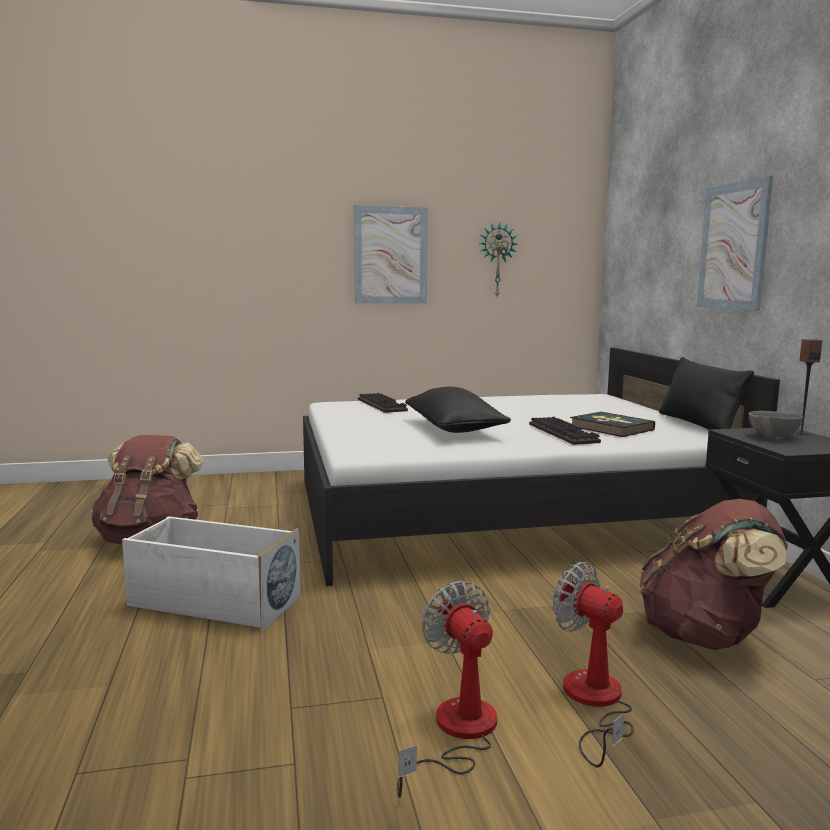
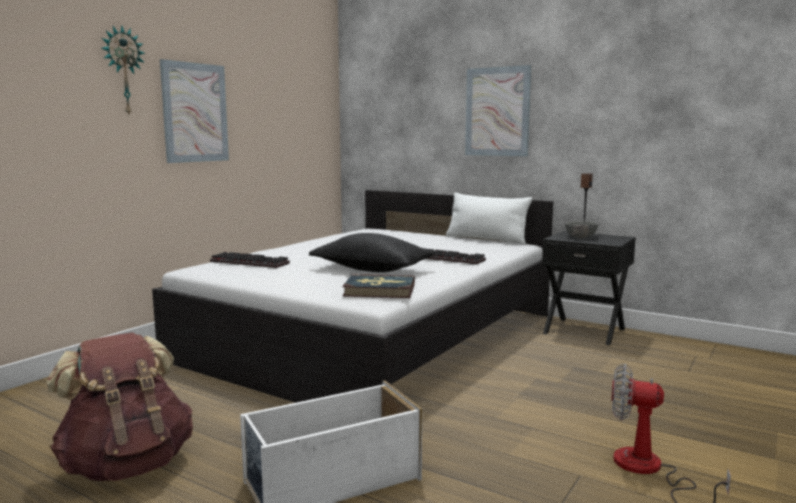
camera: 45 degrees left, 0 degrees up
(497, 260) = (275, 118): wall clock -> wall clock (123, 71)
(594, 703) = (656, 423): fan -> none
(611, 428) = (456, 250): book -> book (379, 290)
(698, 424) = (486, 239): black pillow -> white pillow
(705, 636) = (620, 369): brown backpack -> none

